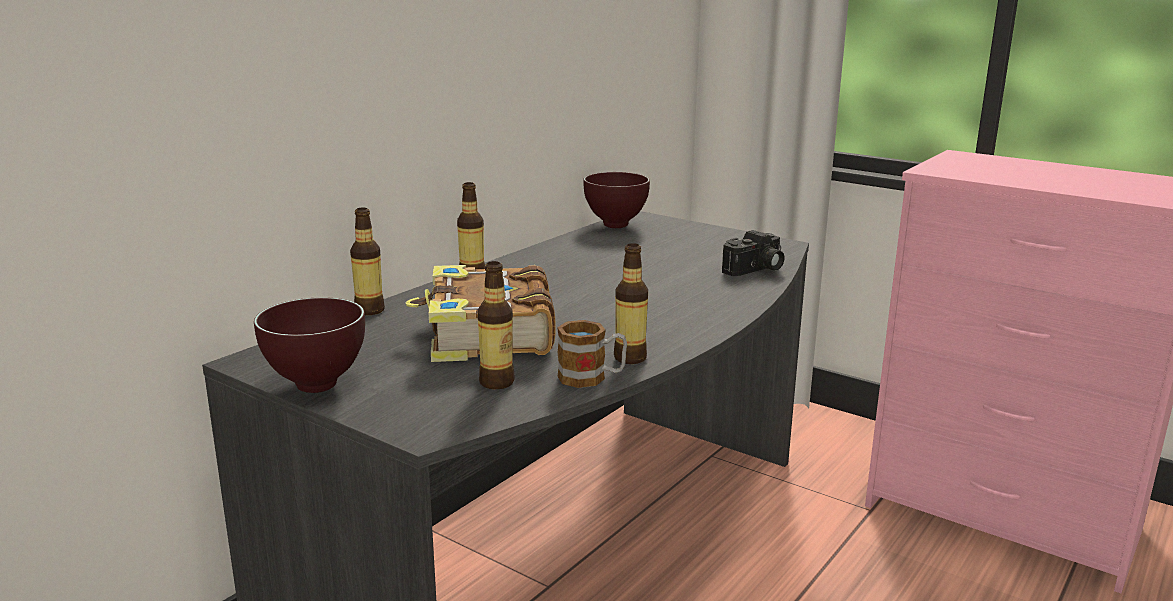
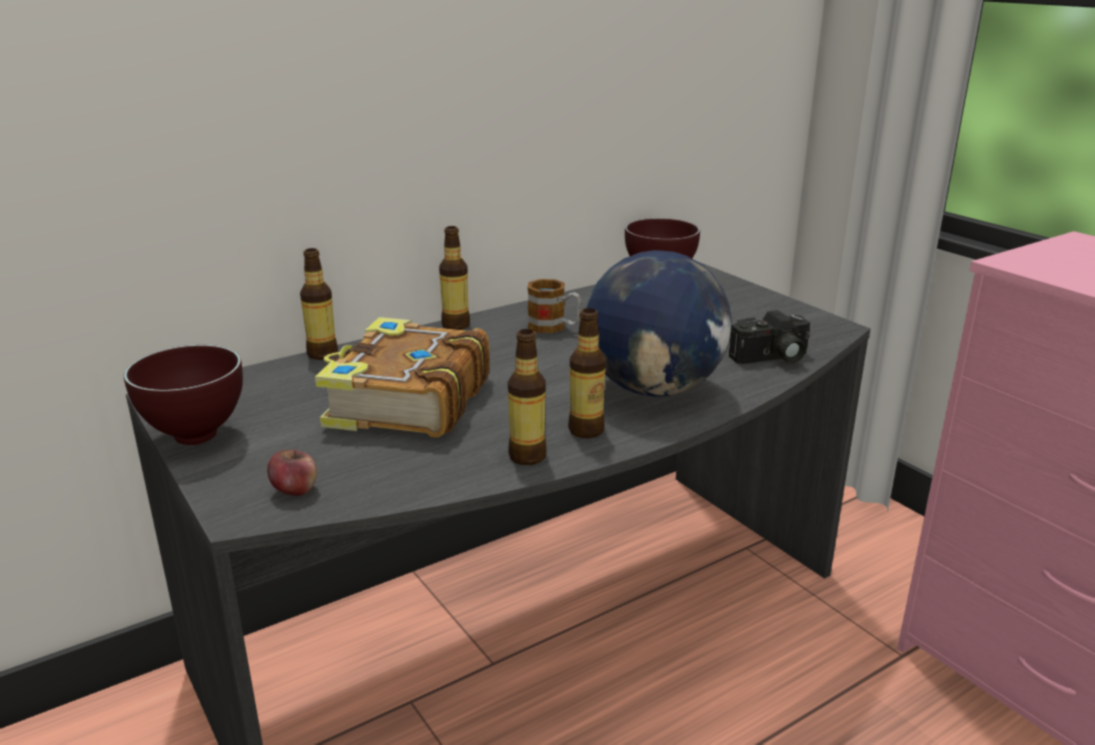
camera: 20 degrees right, 5 degrees up
(455, 409) = (295, 490): none -> apple
(497, 382) = (364, 463): bottle -> bottle (586, 430)
(591, 378) = (464, 476): mug -> mug (554, 327)
(685, 300) = (654, 389): none -> globe

